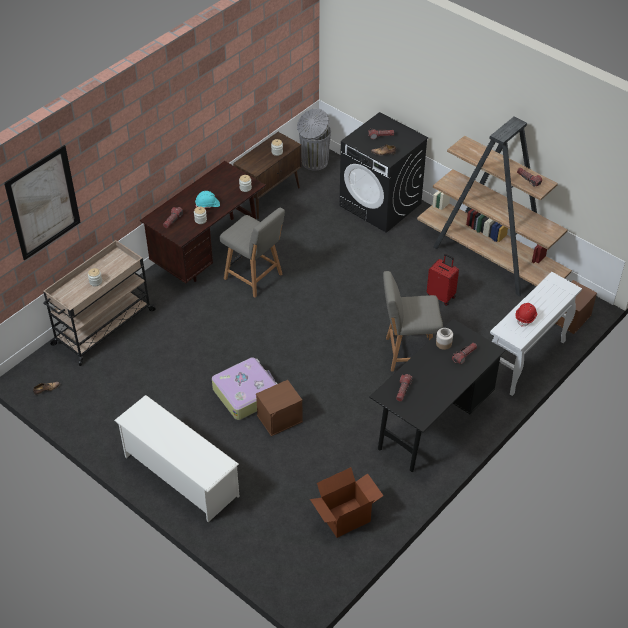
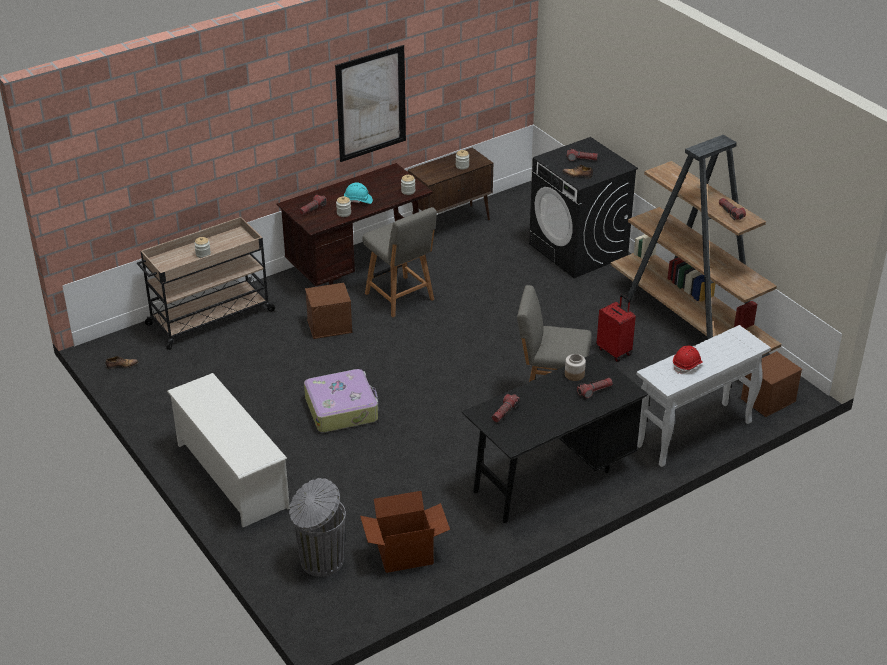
camera: 15 degrees right, 10 degrees down
(43, 203) = (153, 143): picture -> picture (371, 103)
(280, 418) = (370, 439): brown storage box -> brown storage box (330, 325)
(314, 162) = (517, 198): grey trash can -> grey trash can (320, 561)

